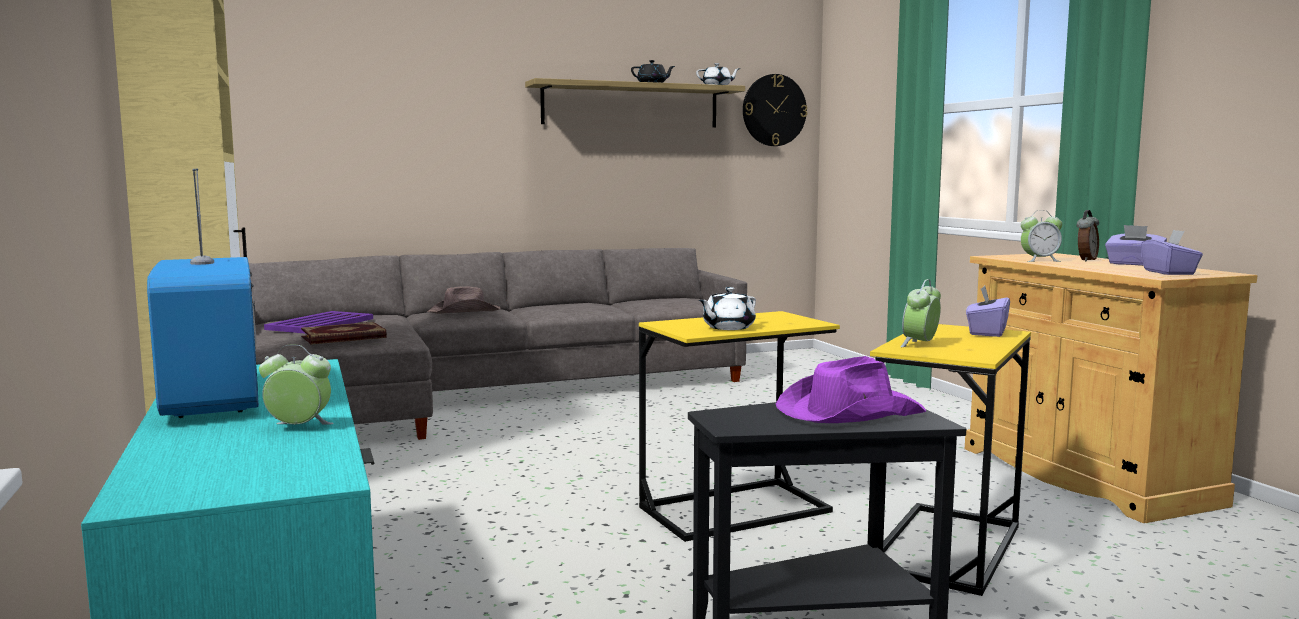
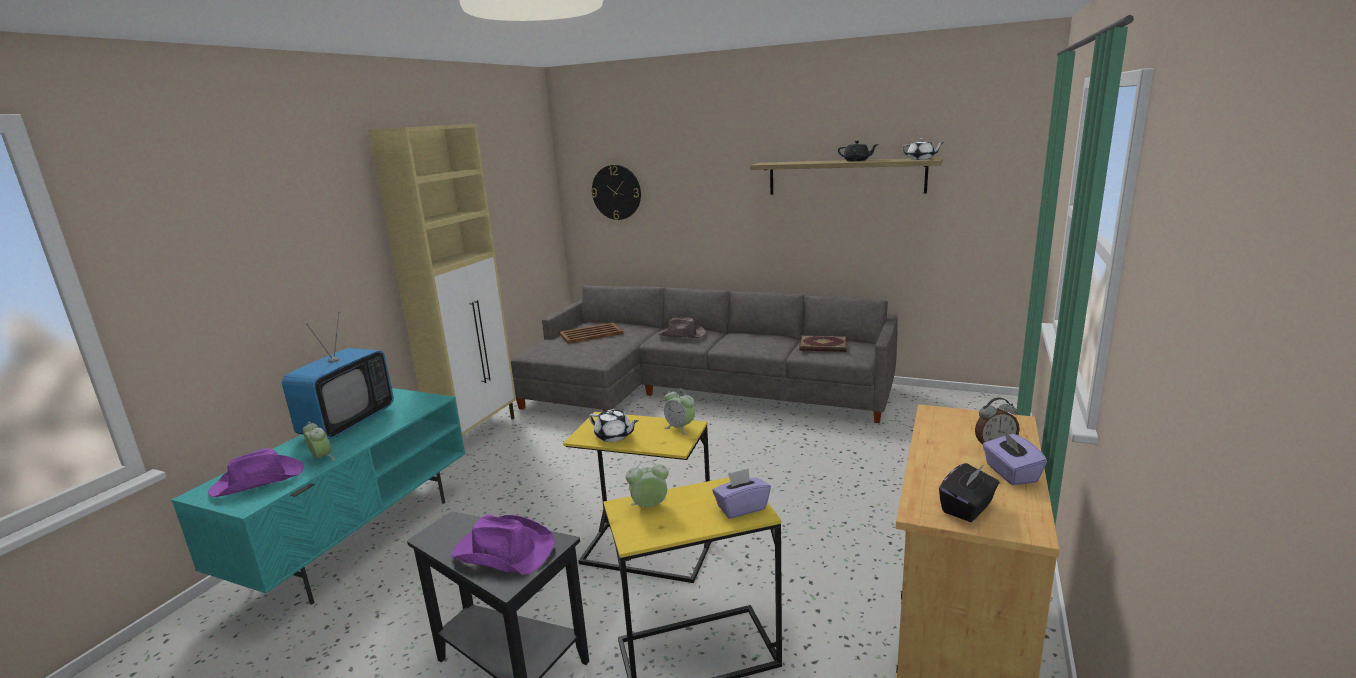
camera: 45 degrees right, 10 degrees up
(244, 464) = (259, 480): none -> purple hat
(321, 324) = (592, 334): purple tray -> brown tray
(344, 337) = (574, 352): book -> book (823, 346)
(727, 328) = (614, 436): white teapot -> white teapot turned 150 degrees counterclockwise
(774, 110) = (993, 175): wall clock -> wall clock (616, 192)
(1039, 260) = (942, 435): alarm clock -> alarm clock (680, 428)
(1169, 272) = (967, 508): purple tissue box -> black tissue box

